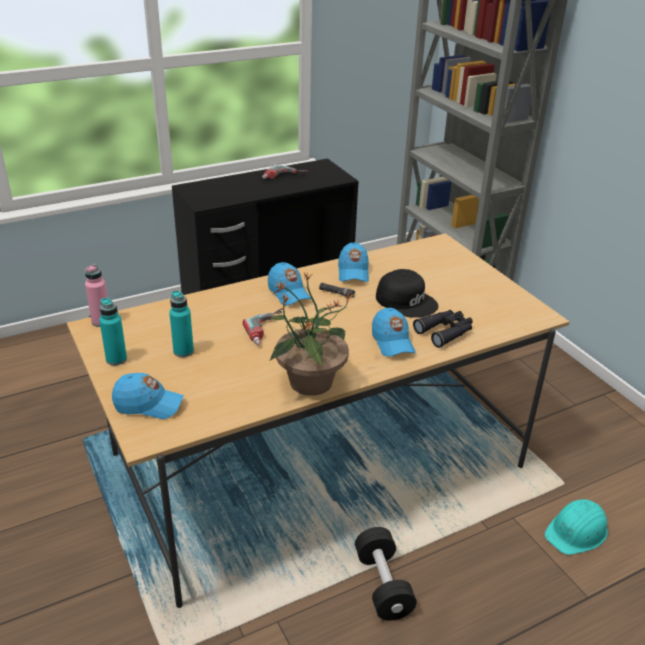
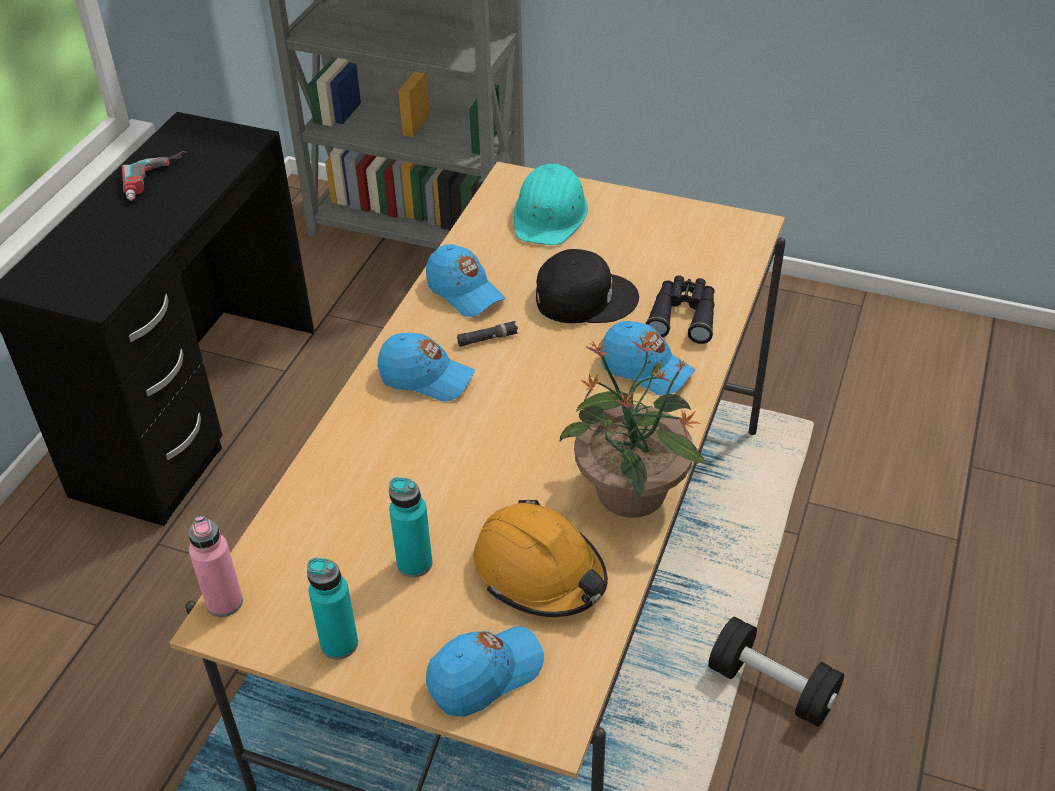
camera: 40 degrees left, 10 degrees up
(225, 385) = (540, 572): none -> orange hard hat
(269, 330) = (480, 451): power drill -> none
(577, 531) = (879, 472): turquoise hard hat -> turquoise hard hat (550, 215)

